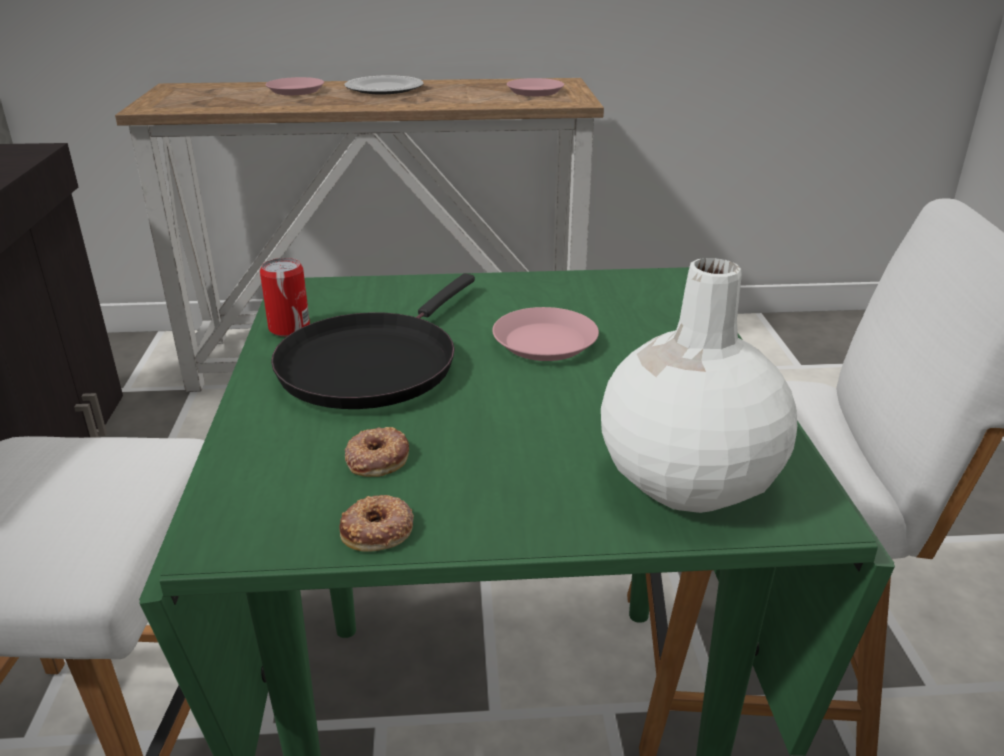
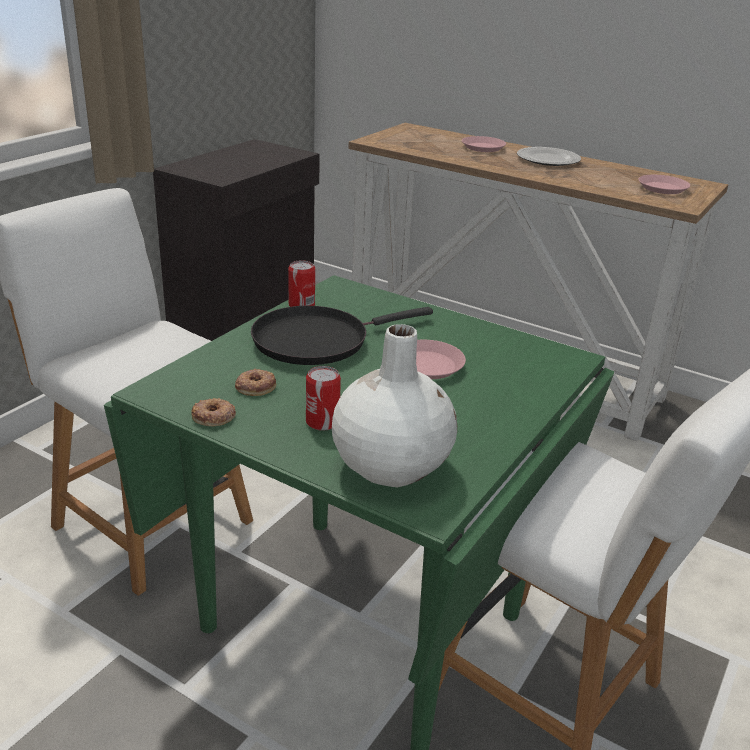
camera: 35 degrees right, 0 degrees up
(531, 465) = (322, 422): none -> can

